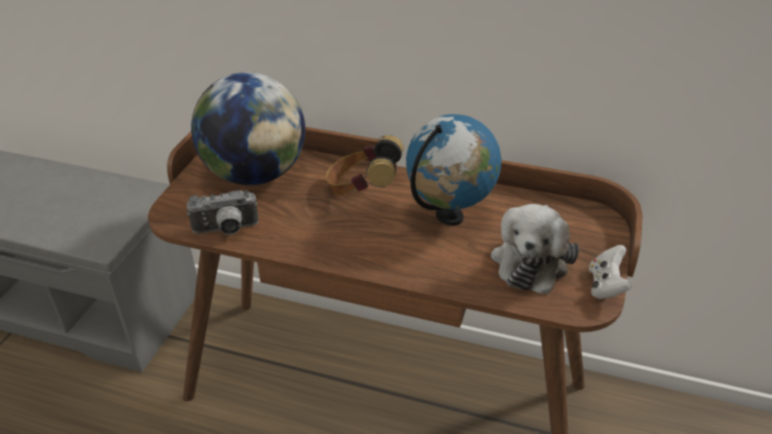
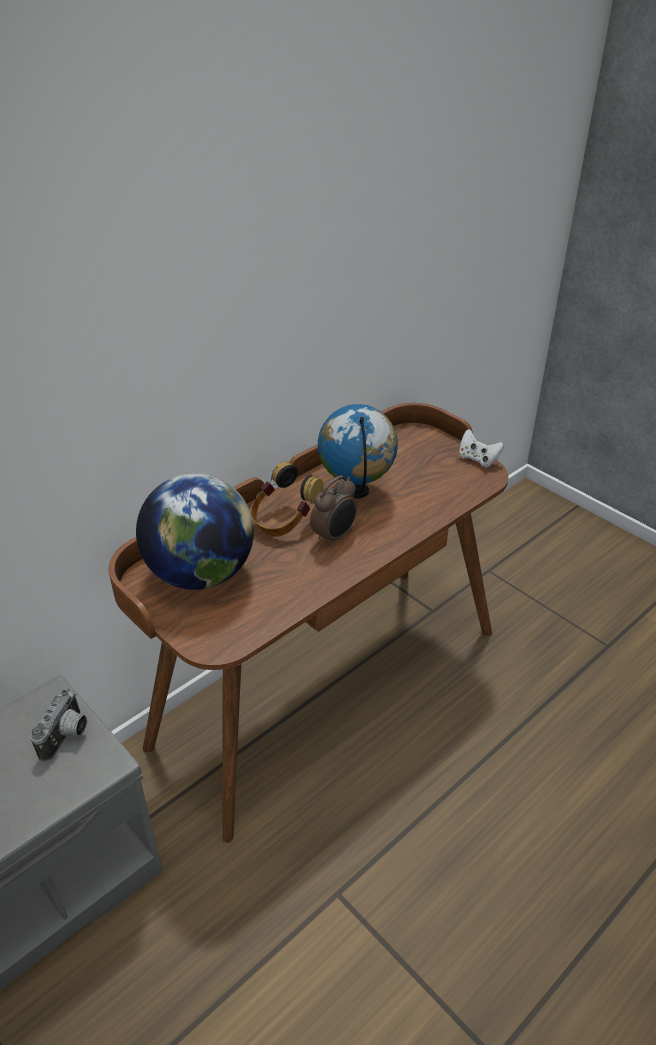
camera: 60 degrees left, 0 degrees up
(226, 231) = (269, 615): camera -> camera (67, 736)
(366, 228) = (335, 536): none -> alarm clock
(531, 260) = (432, 477): plush toy -> none

